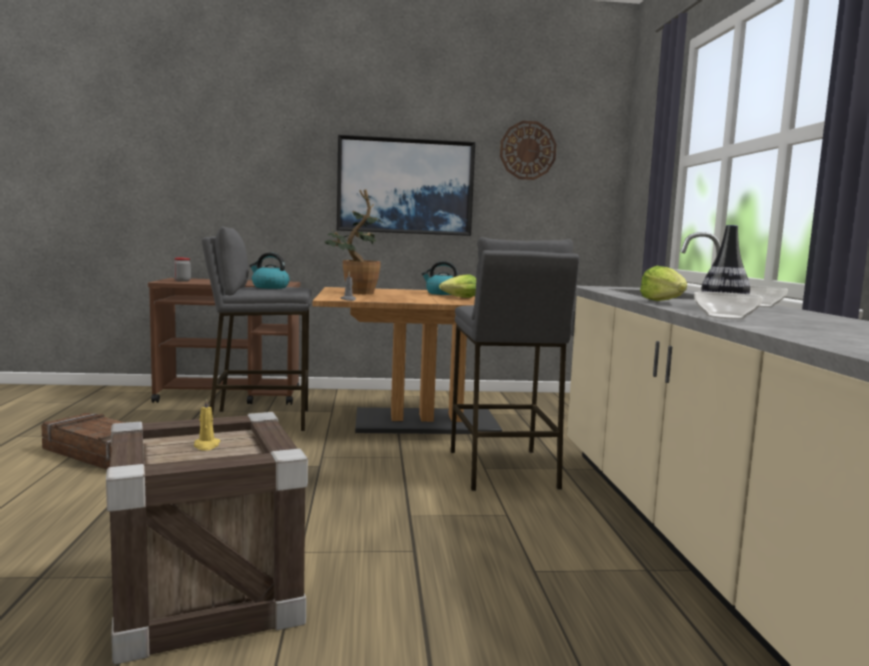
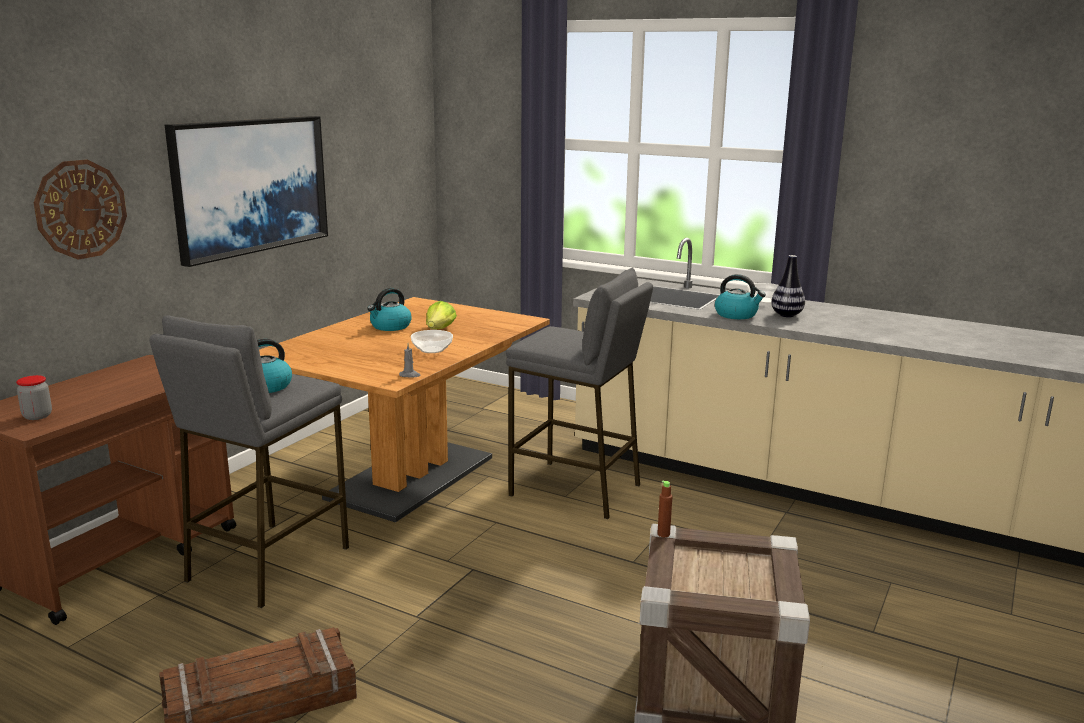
camera: 55 degrees left, 10 degrees up
(206, 446) = (714, 572): yellow candle -> none
(252, 416) = (663, 534): none -> brown bottle
(355, 293) = (343, 359): potted plant -> none
(527, 150) = (360, 118): wall clock -> wall clock (81, 209)
(664, 302) = (736, 315): lettuce -> kettle
(724, 317) = (836, 330): bowl -> bowl (432, 350)

